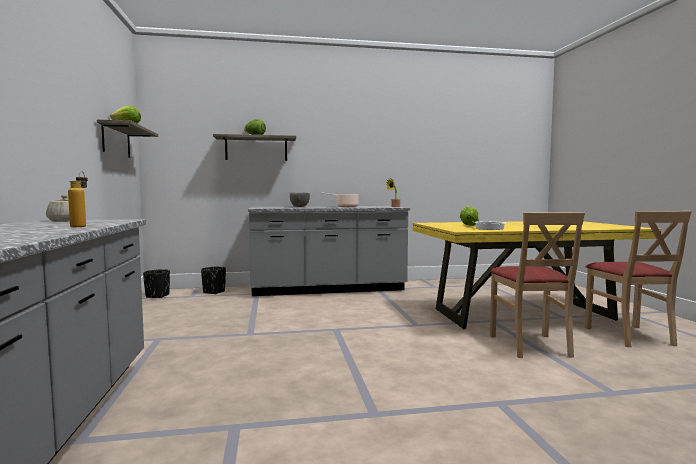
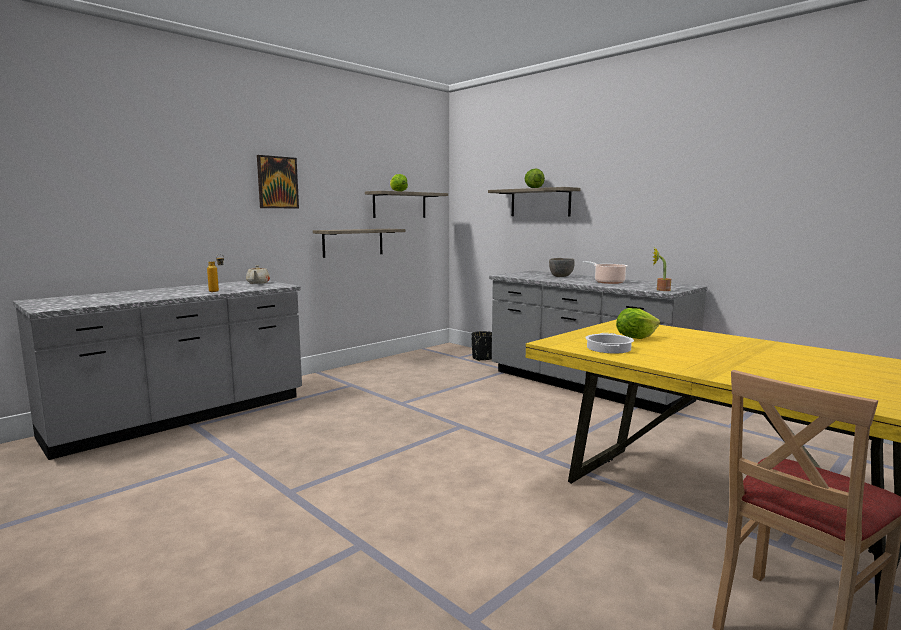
camera: 55 degrees right, 5 degrees up
(37, 87) = (277, 182): none -> picture
(92, 178) = (353, 242): none -> shelf
(157, 296) = (440, 350): black planter -> none
(530, 345) = (576, 537): beige chair -> none

